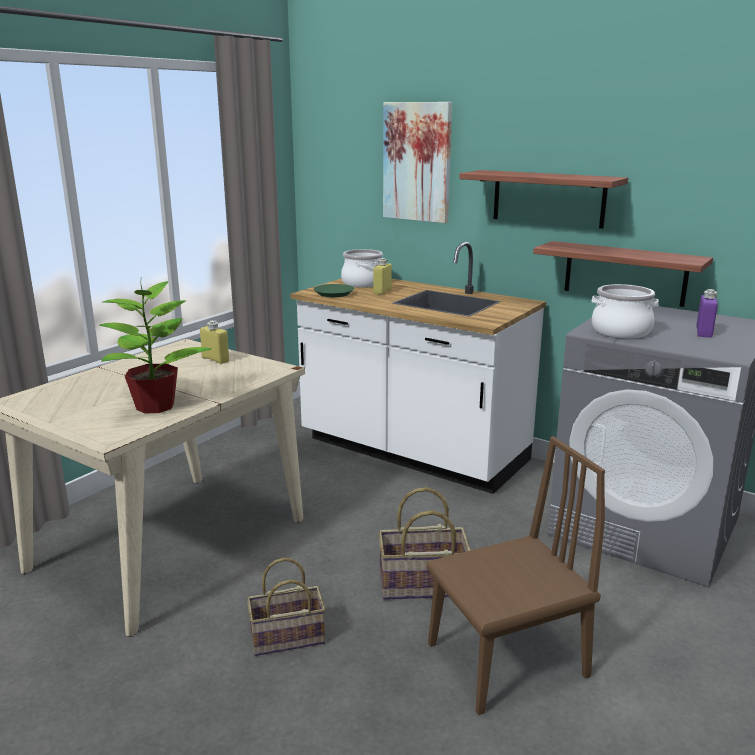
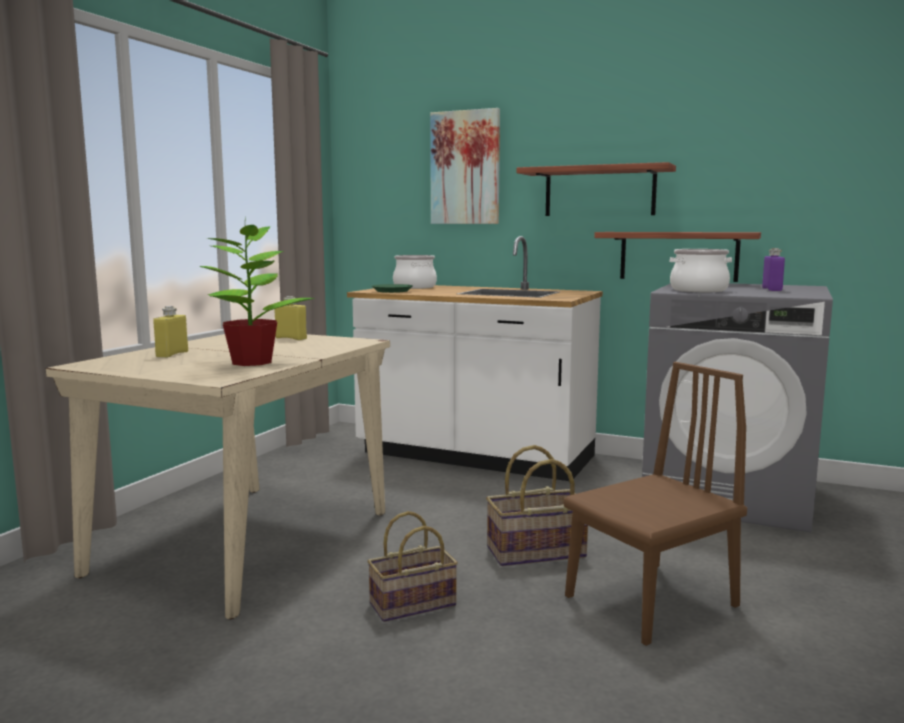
camera: 10 degrees left, 10 degrees down
(382, 291) = (439, 289): yellow bottle -> yellow bottle (172, 354)

